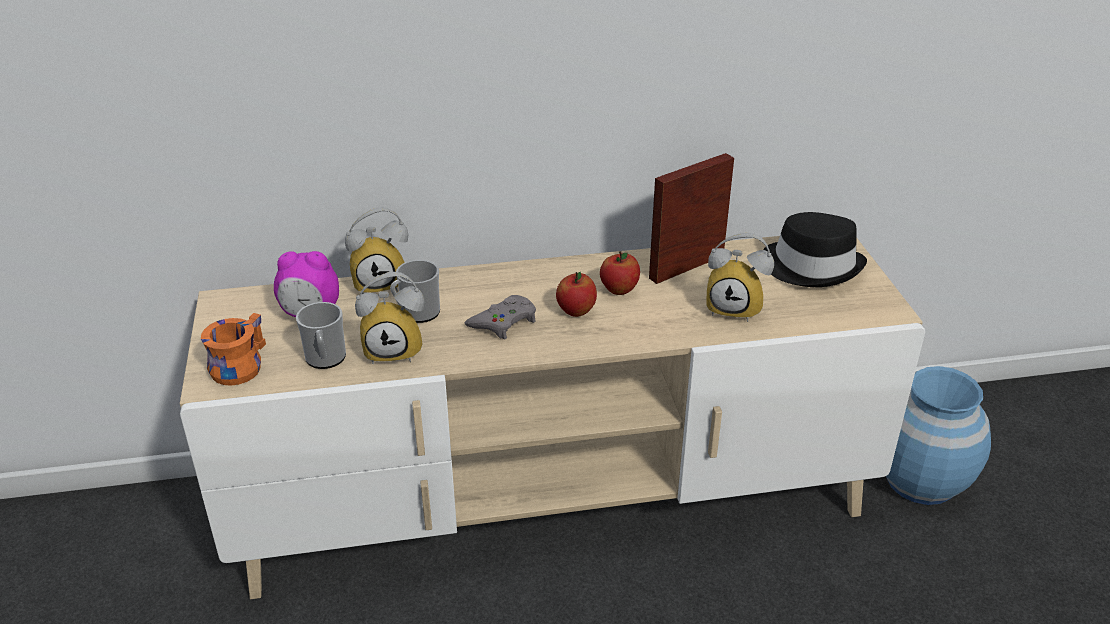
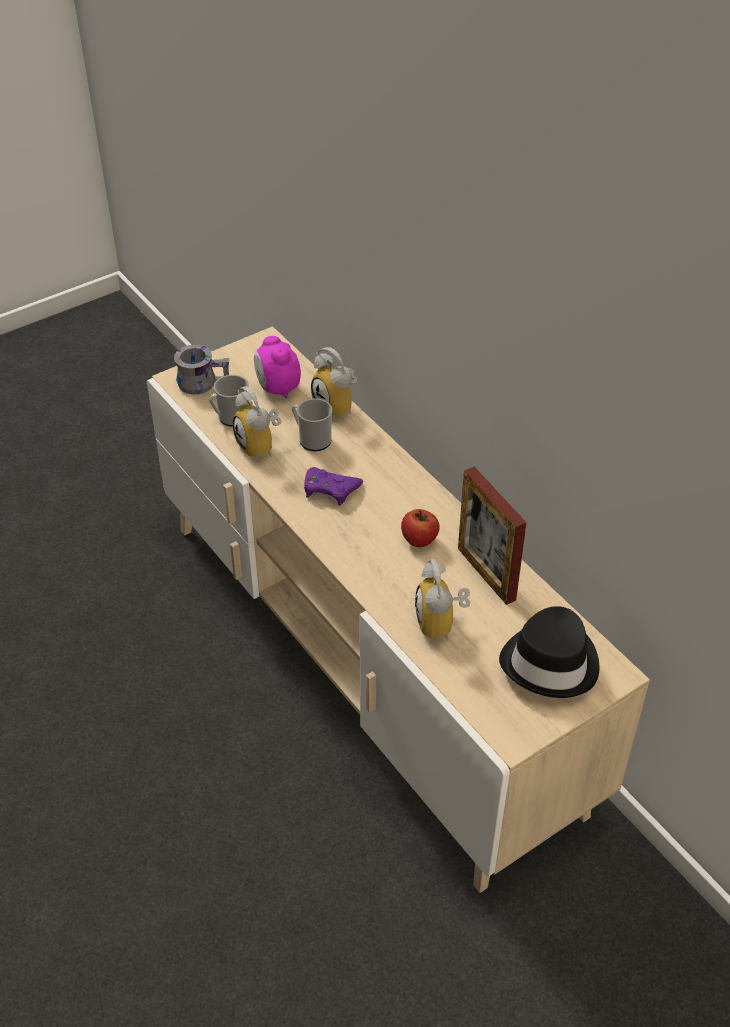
camera: 65 degrees right, 10 degrees up
(237, 364) = (202, 381): orange mug -> grey mug
(504, 322) = (330, 489): grey game controller -> purple game controller
(576, 311) = (371, 525): apple -> none
(686, 267) = (486, 574): picture frame -> picture frame turned 150 degrees counterclockwise
(920, 480) = (563, 937): blue vase -> none

